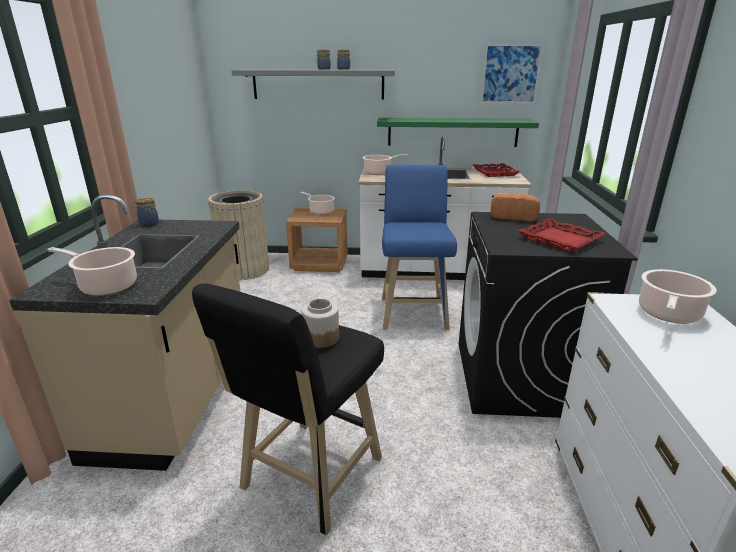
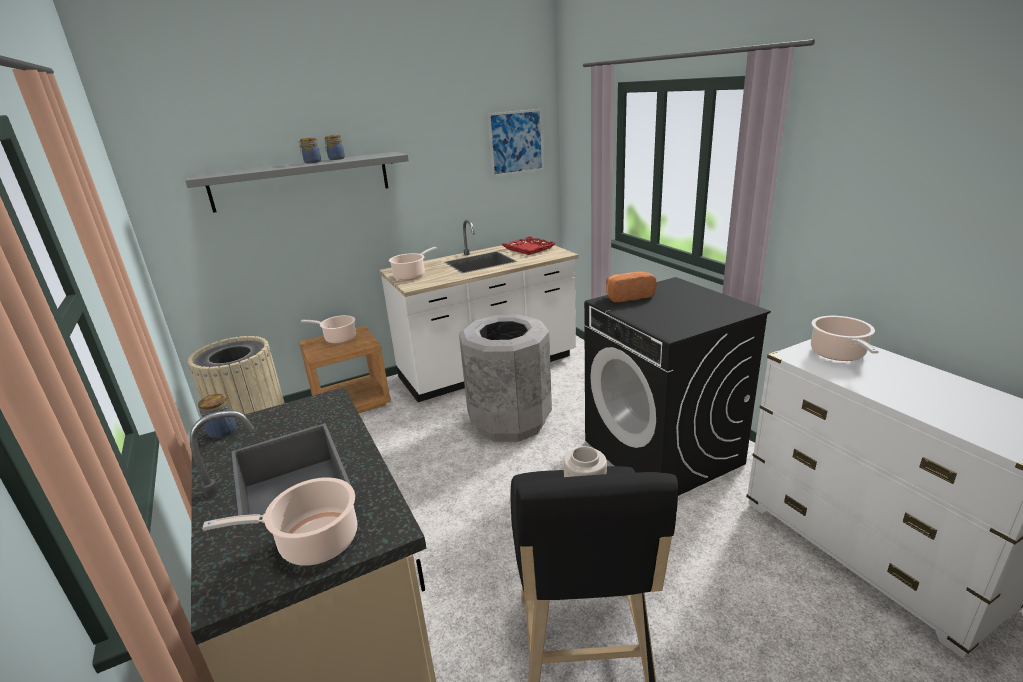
camera: 30 degrees left, 0 degrees up
(413, 311) = (509, 421): blue stool -> grey trash can
(452, 132) = (469, 212): green shelf -> none
(560, 239) = (697, 309): red tray -> none

